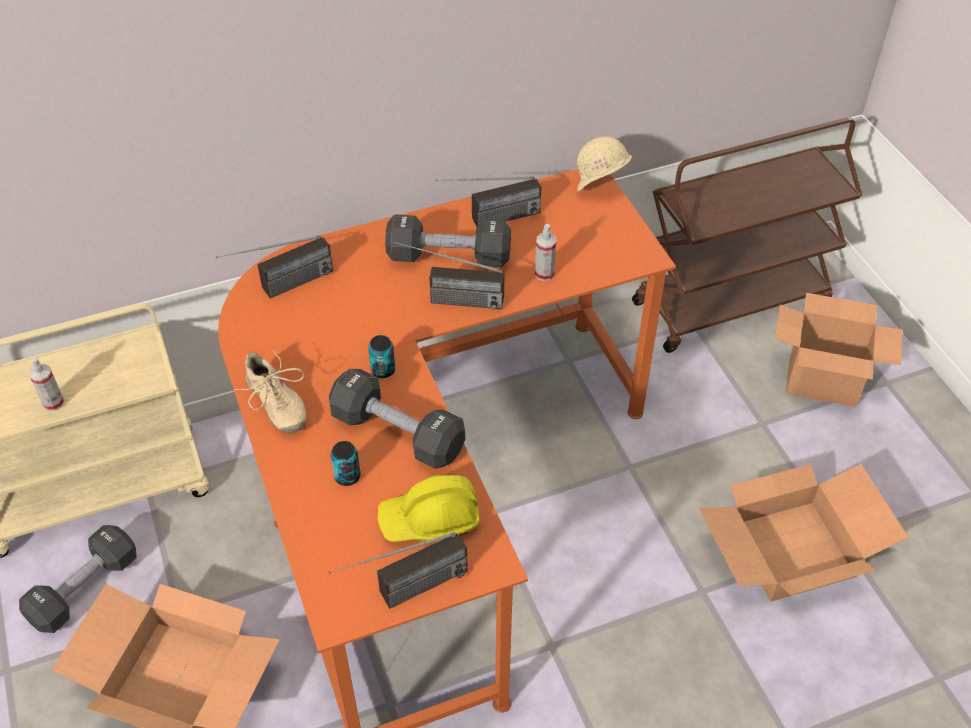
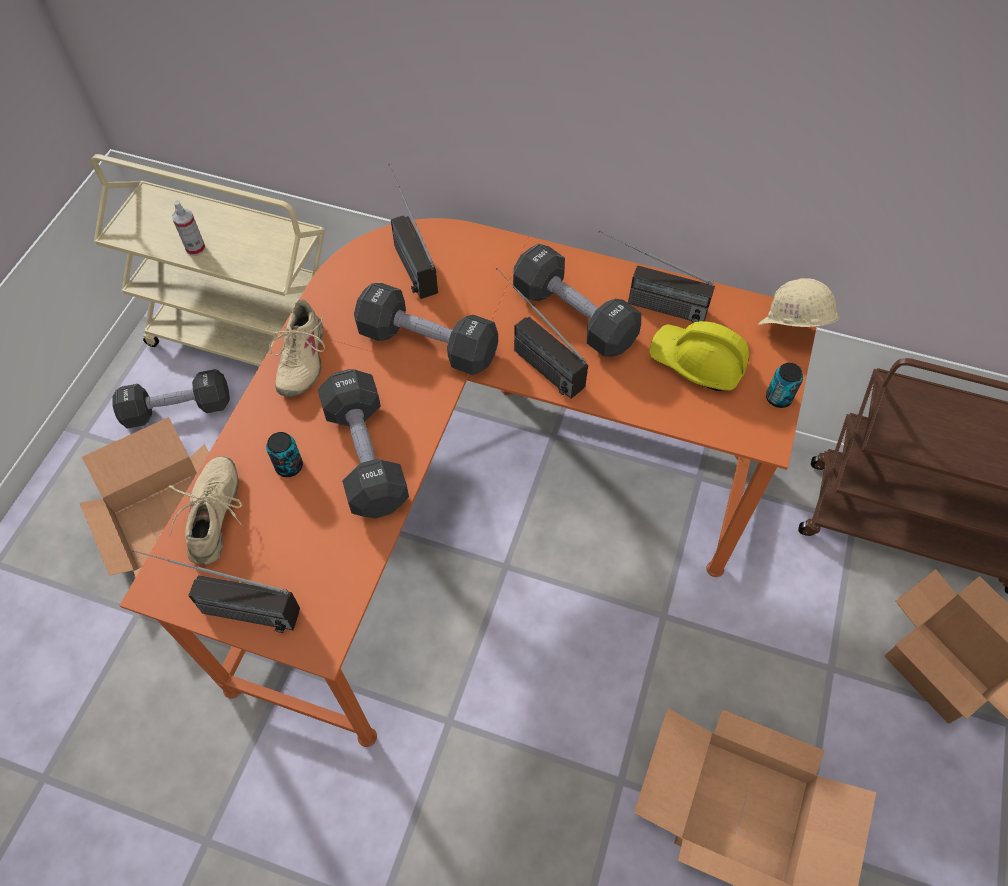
camera: 40 degrees right, 10 degrees up
(281, 288) = (406, 256): radio -> radio turned 60 degrees clockwise
(326, 544) = (215, 515): none -> beige shoe
(363, 336) = (427, 344): none -> black dumbbell
(383, 370) = (412, 388): can -> can (778, 398)
(430, 519) = (312, 557): yellow hard hat -> yellow hard hat (697, 362)
(544, 274) = (645, 389): spray bottle -> none

